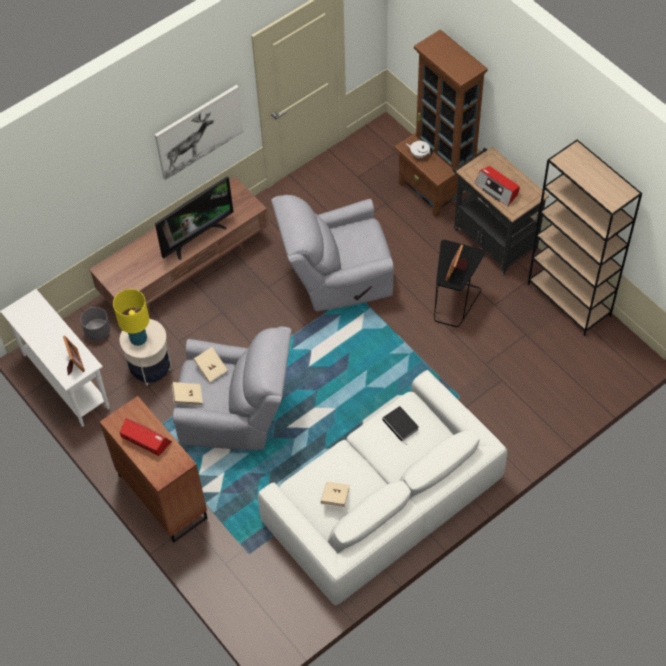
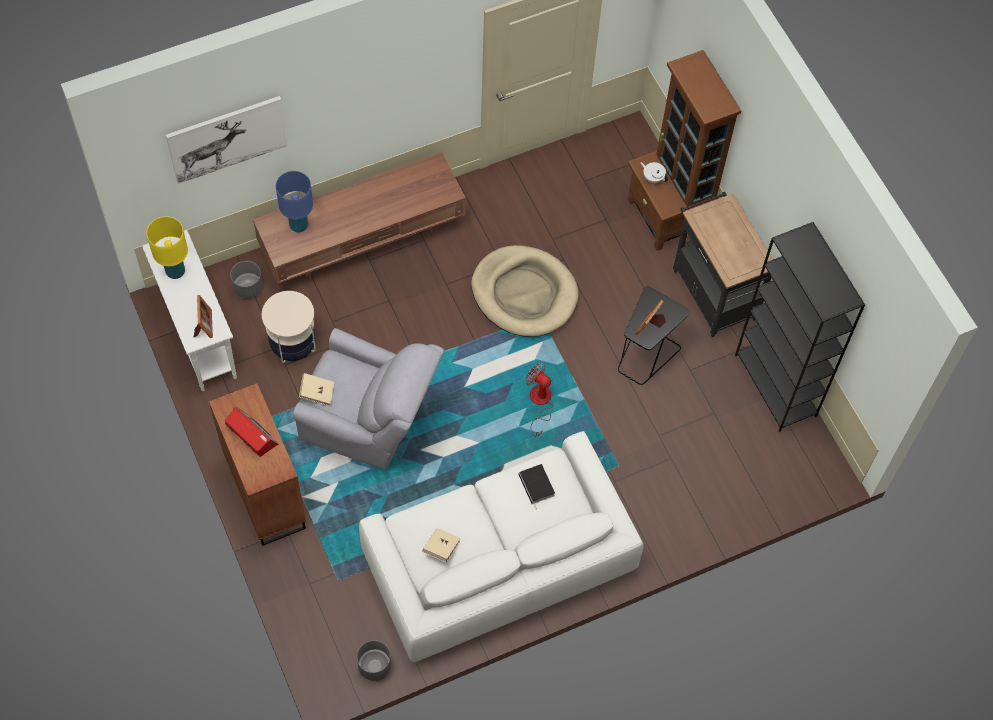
camera: 10 degrees right, 5 degrees up
(130, 264) = (299, 225): none -> blue table lamp
(138, 339) = (283, 313): yellow table lamp -> yellow table lamp (175, 271)
(196, 237) = (379, 212): television -> none
(199, 131) = (406, 100): picture -> picture (227, 138)
(211, 368) = (351, 367): beige book -> none
(303, 618) = (374, 666): none -> grey planter
(336, 278) = (524, 294): grey armchair -> beige dog bed
(377, 363) = (539, 403): none -> fan
(497, 189) = (722, 246): radio -> none
(569, 300) = (776, 386): beige bookcase -> black bookcase

